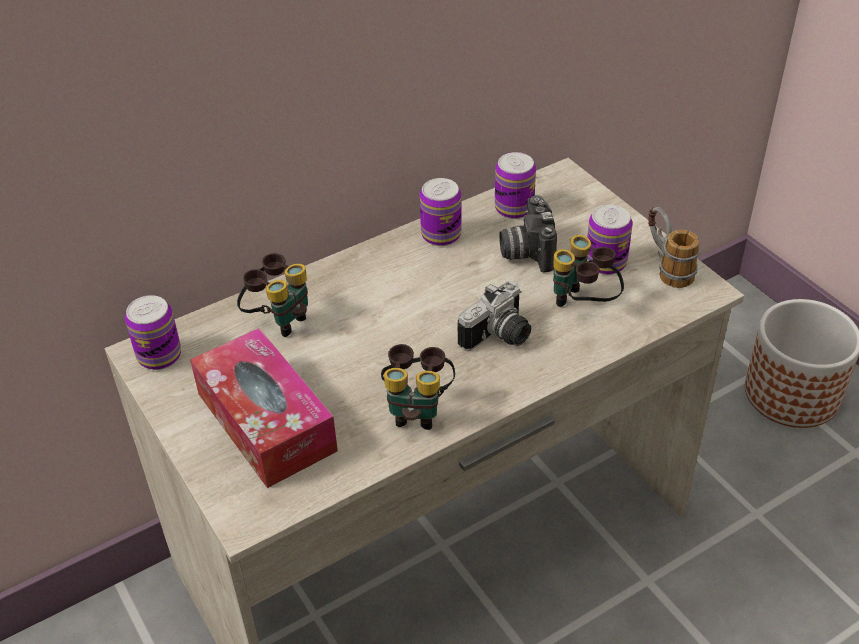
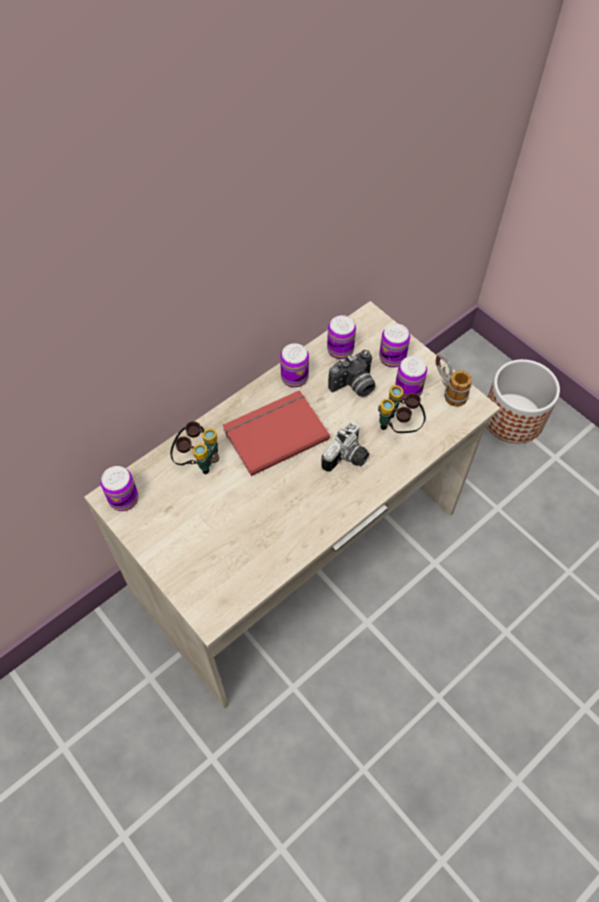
camera: 10 degrees left, 15 degrees up
(266, 422) = (207, 543): tissue box -> none
(396, 296) = (274, 433): none -> red book
(417, 410) = (304, 522): binoculars -> none
(526, 252) = (354, 386): camera -> camera turned 105 degrees counterclockwise
(588, 223) = (392, 358): none -> can

